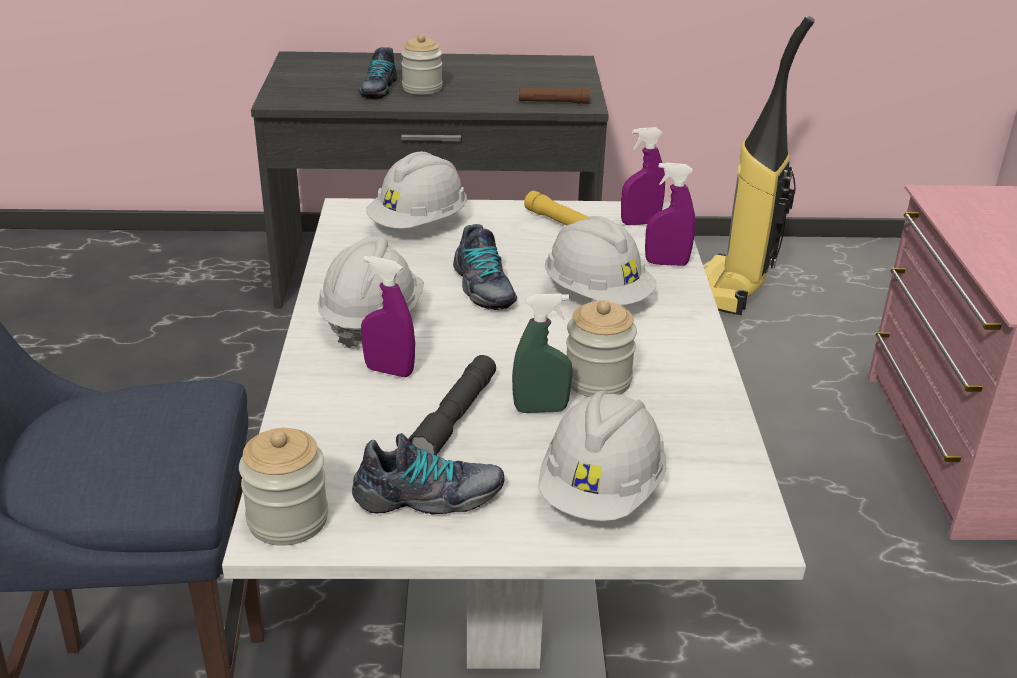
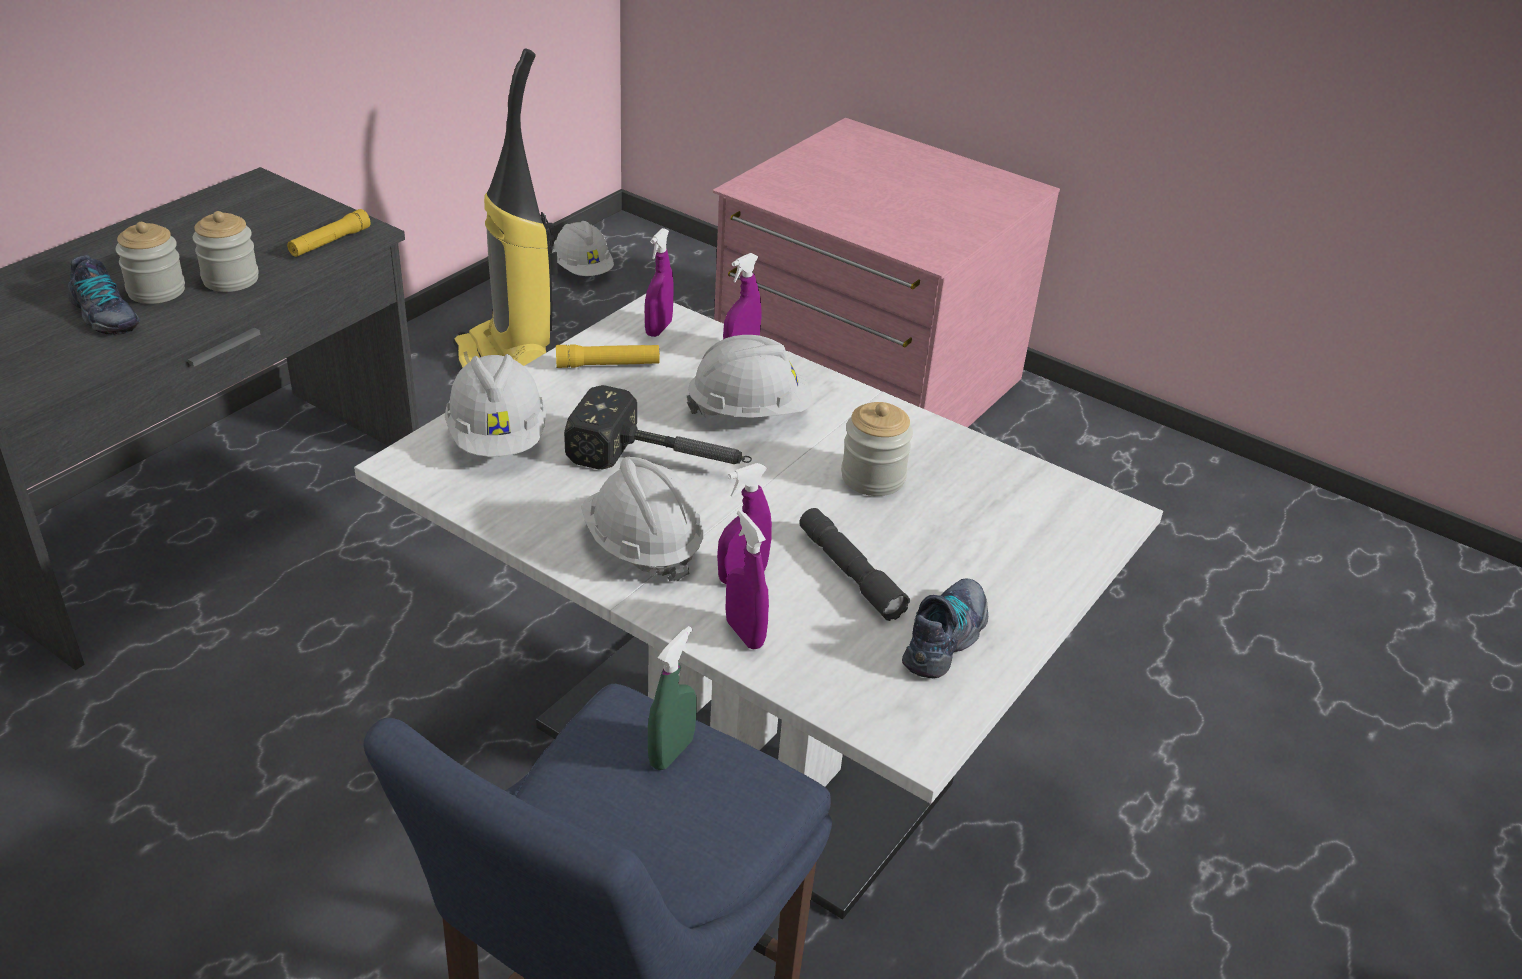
camera: 55 degrees left, 5 degrees up
(288, 519) = (907, 727): jar -> jar (231, 279)
(321, 399) = (744, 634): none -> purple spray bottle
(482, 287) = (663, 460): shoe -> hammer
(540, 409) = (883, 525): green spray bottle -> green spray bottle (671, 752)
(553, 102) = (330, 242): brown flashlight -> yellow flashlight
(601, 491) = (1014, 551): white hard hat -> white hard hat (583, 270)

